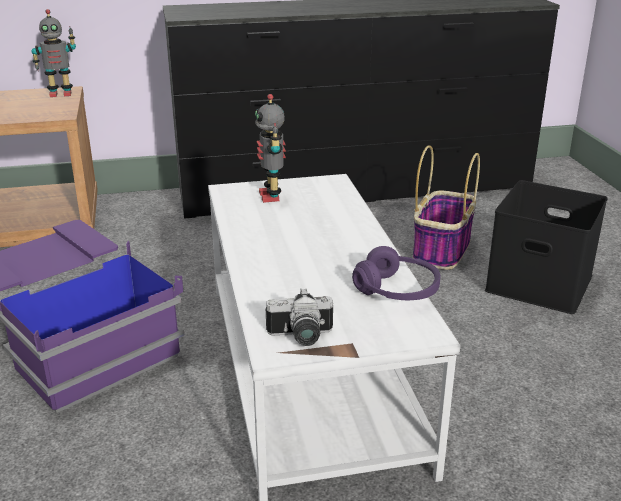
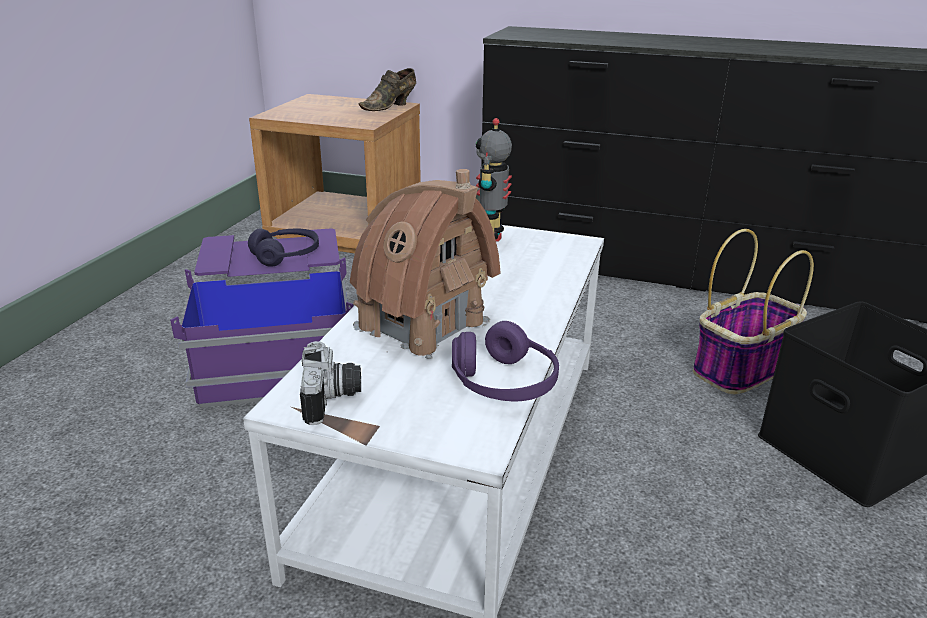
camera: 30 degrees right, 0 degrees up
(56, 254) = (286, 255): none -> purple headphones
(60, 94) = (390, 107): toy robot -> brown shoe
(297, 269) = (422, 325): none -> toy house
(301, 337) = (333, 399): camera -> camera turned 120 degrees counterclockwise

